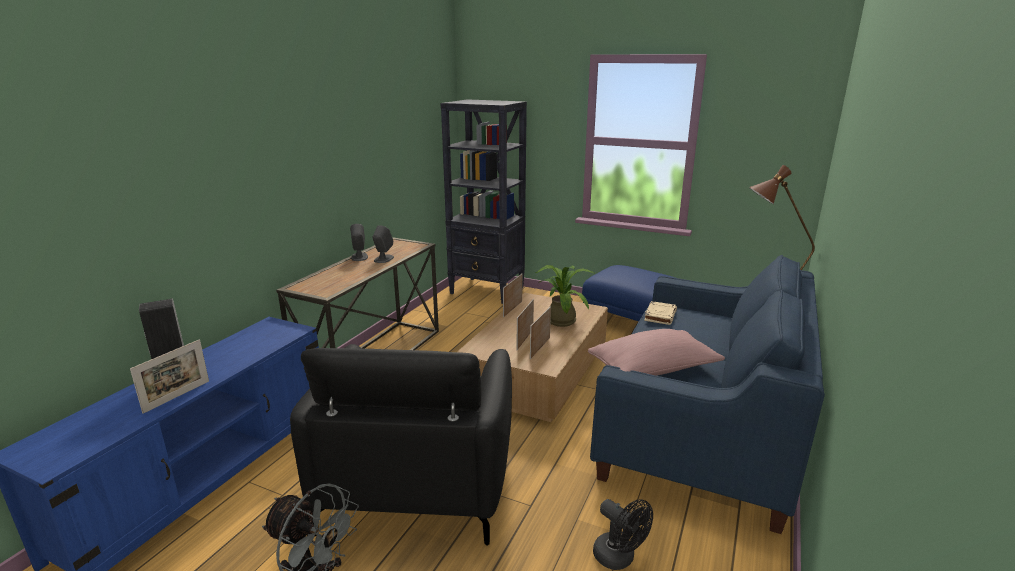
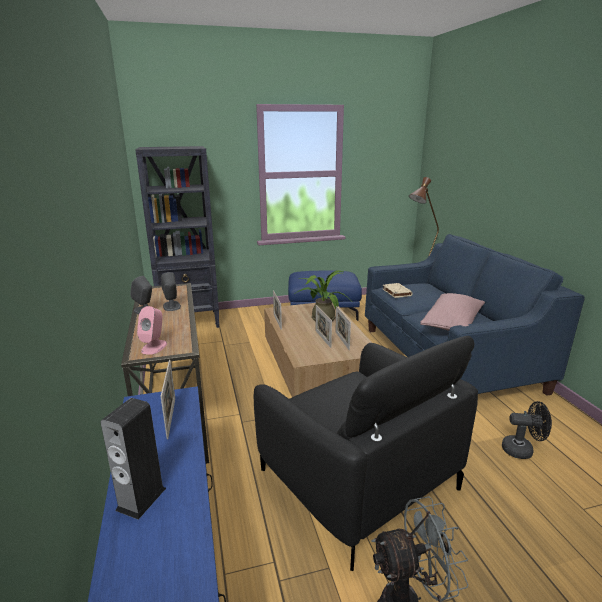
camera: 40 degrees left, 0 degrees up
(177, 396) = (189, 513): picture frame -> picture frame (171, 417)
(314, 285) = (154, 347): none -> pink speaker

